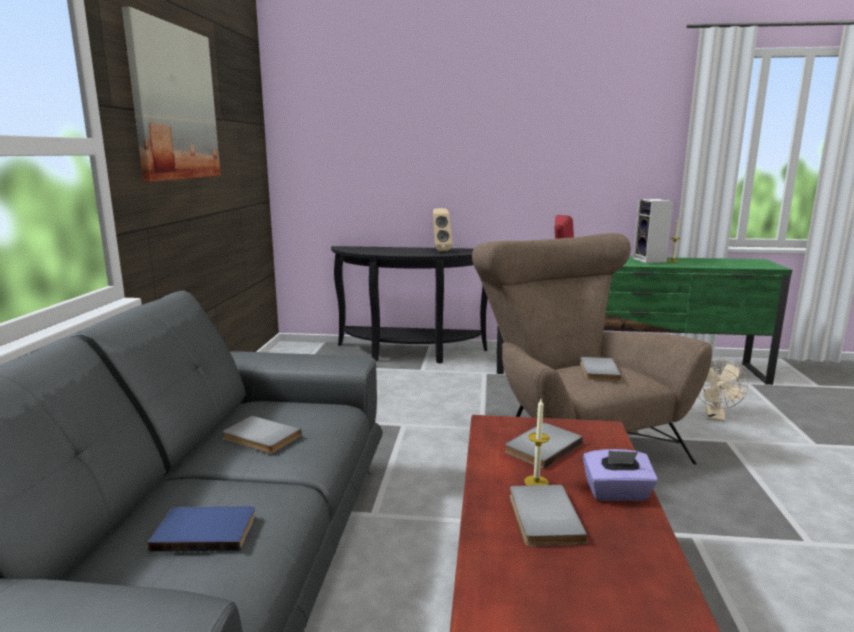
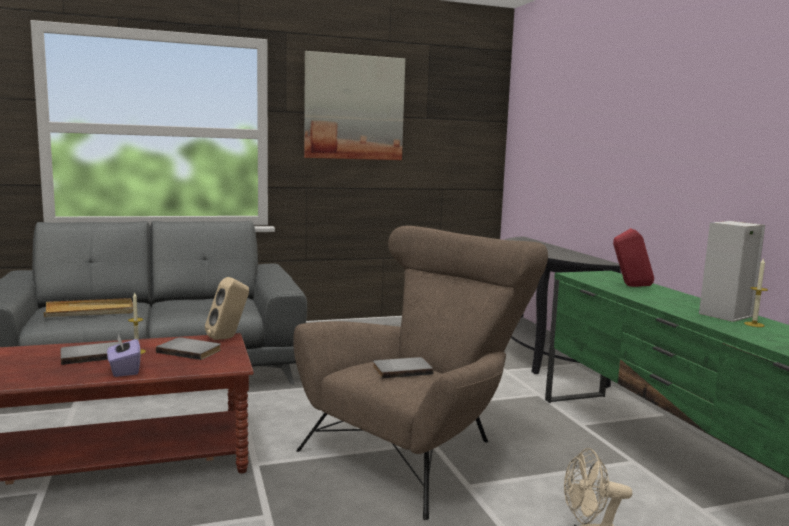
camera: 65 degrees right, 5 degrees down
(206, 530) = (90, 311): blue book -> beige tray
(259, 438) = (191, 304): grey book -> none
(440, 250) = (567, 254): beige speaker -> beige speaker (228, 338)

